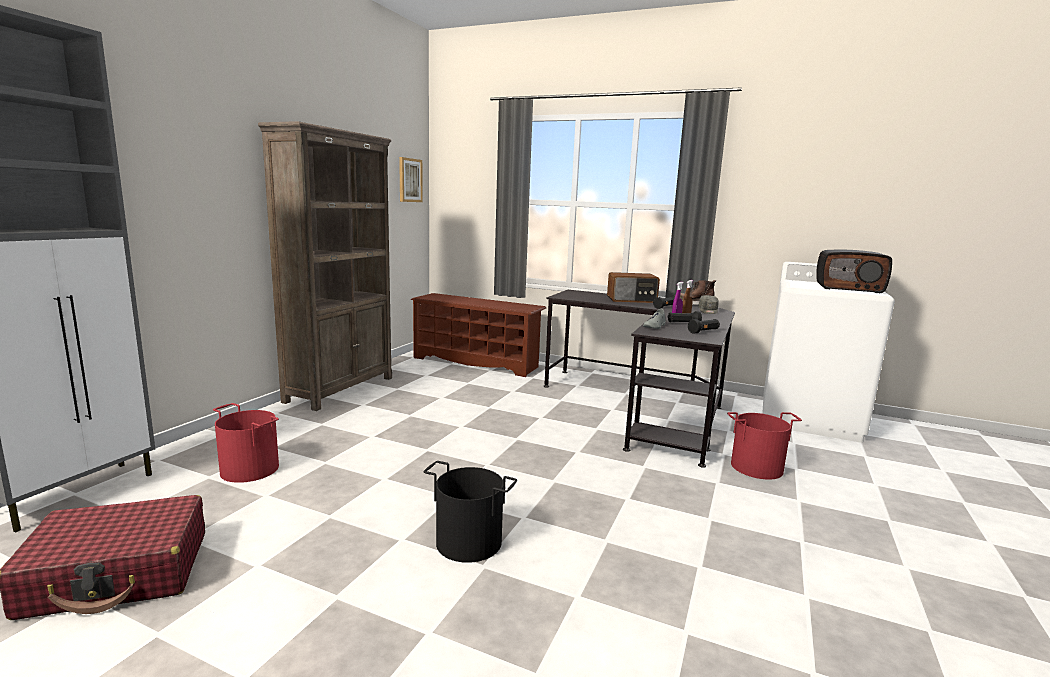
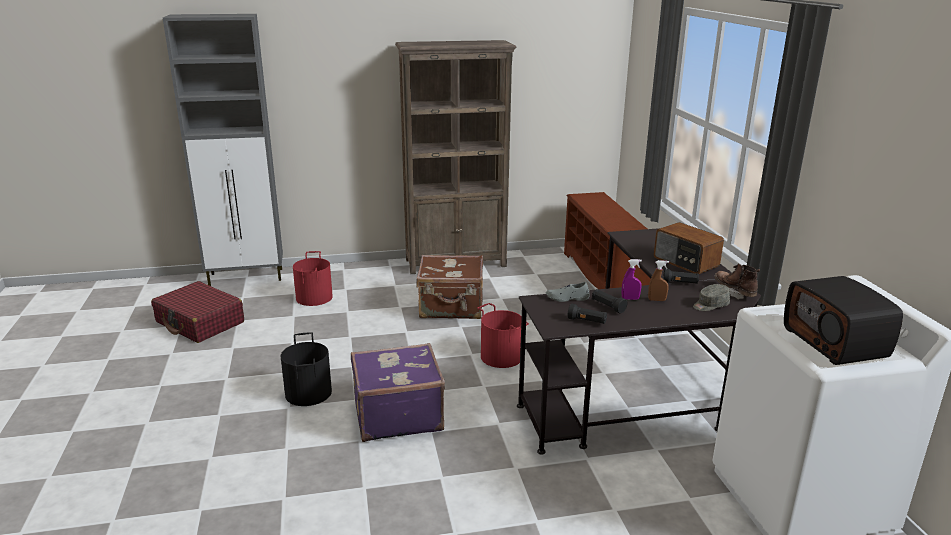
camera: 55 degrees right, 10 degrees up
(410, 180) = (591, 71): picture -> none
(420, 418) = (451, 308): none -> brown suitcase
(580, 505) = (397, 415): none -> purple suitcase
(756, 467) = (582, 483): red bucket -> red bucket (502, 356)

